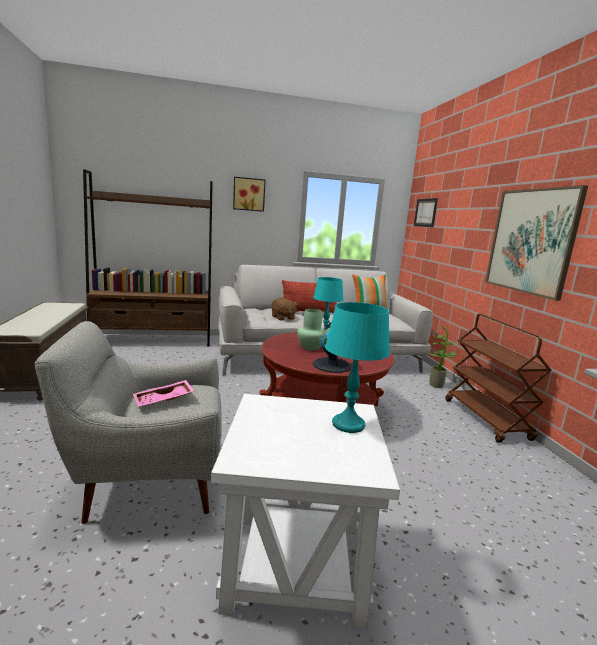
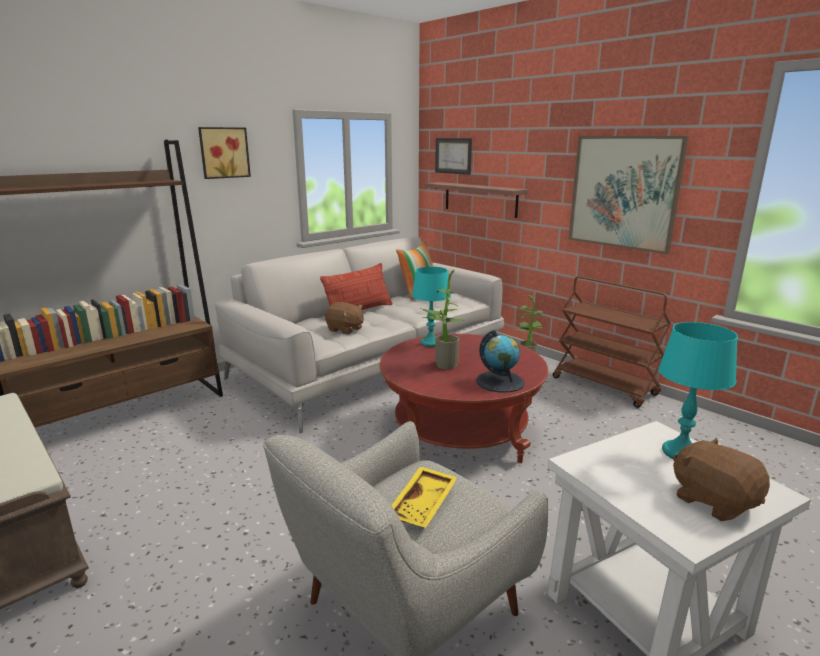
camera: 30 degrees left, 5 degrees up
(164, 400) = (424, 505): pink tray -> yellow tray
(307, 454) = (713, 501): none -> brown plush toy
(310, 347) = (443, 365): green vase -> potted plant
(436, 247) = (480, 199): none -> shelf

